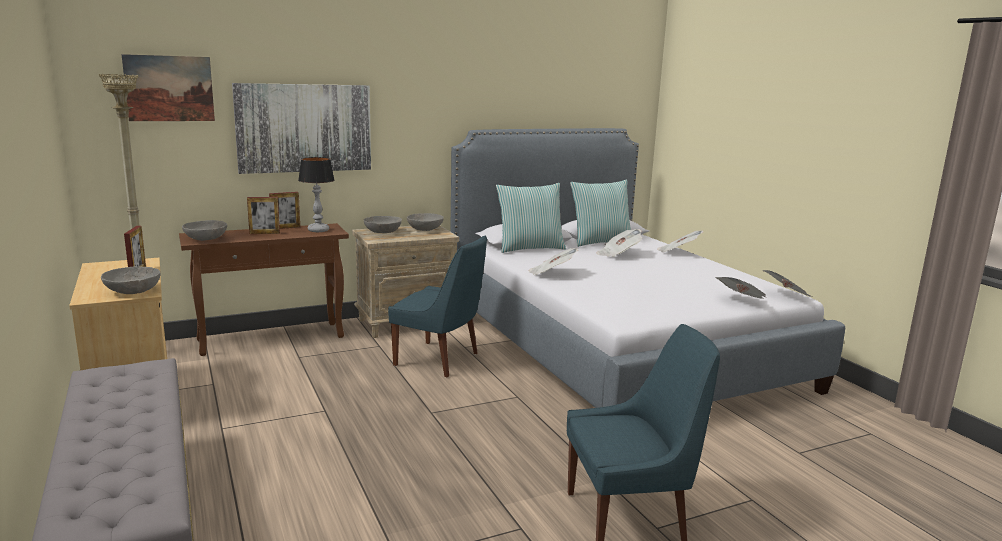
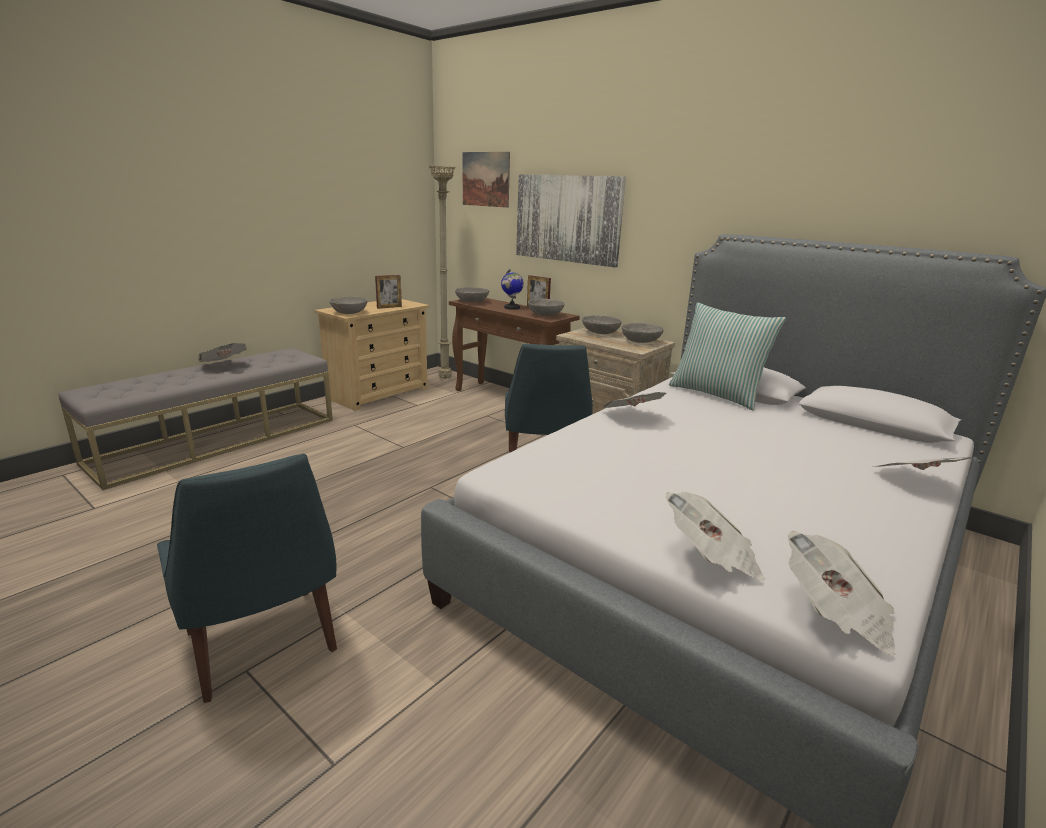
camera: 65 degrees right, 5 degrees up
(264, 233) = (511, 308): picture frame -> globe
(318, 230) = (545, 315): table lamp -> grey bowl
(600, 242) = (836, 424): pillow -> none
(618, 254) = (799, 441): newspaper -> newspaper (224, 365)

